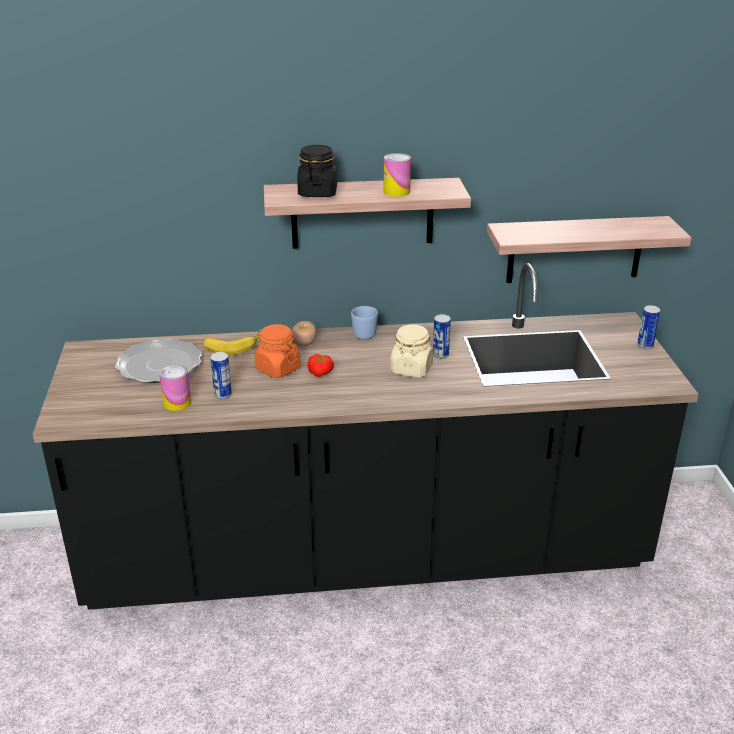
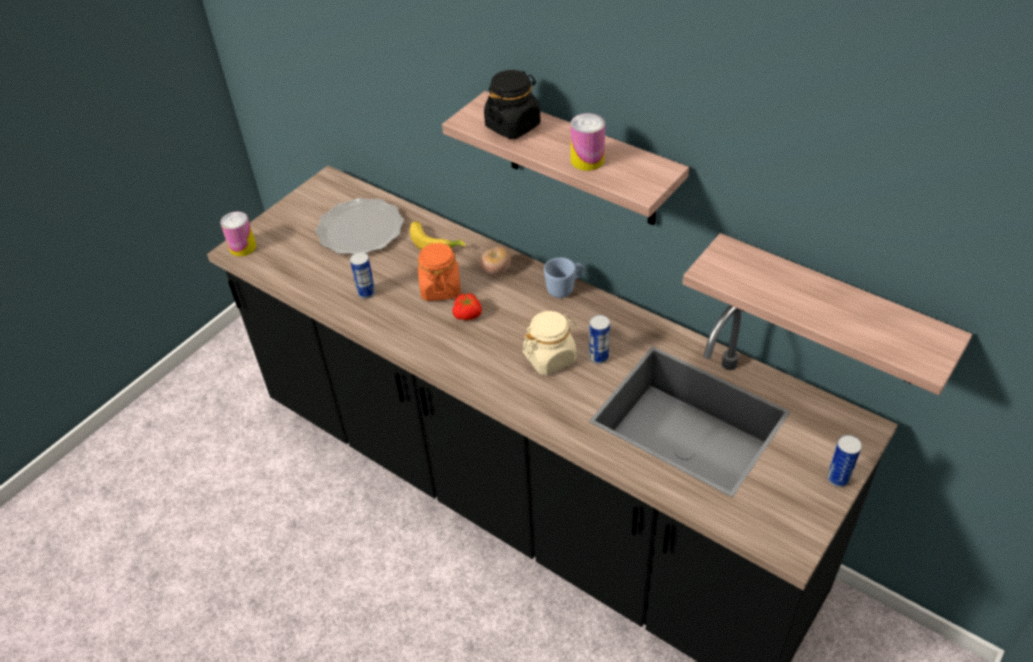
camera: 45 degrees right, 15 degrees up
(177, 403) = (326, 281): can -> can (243, 247)

